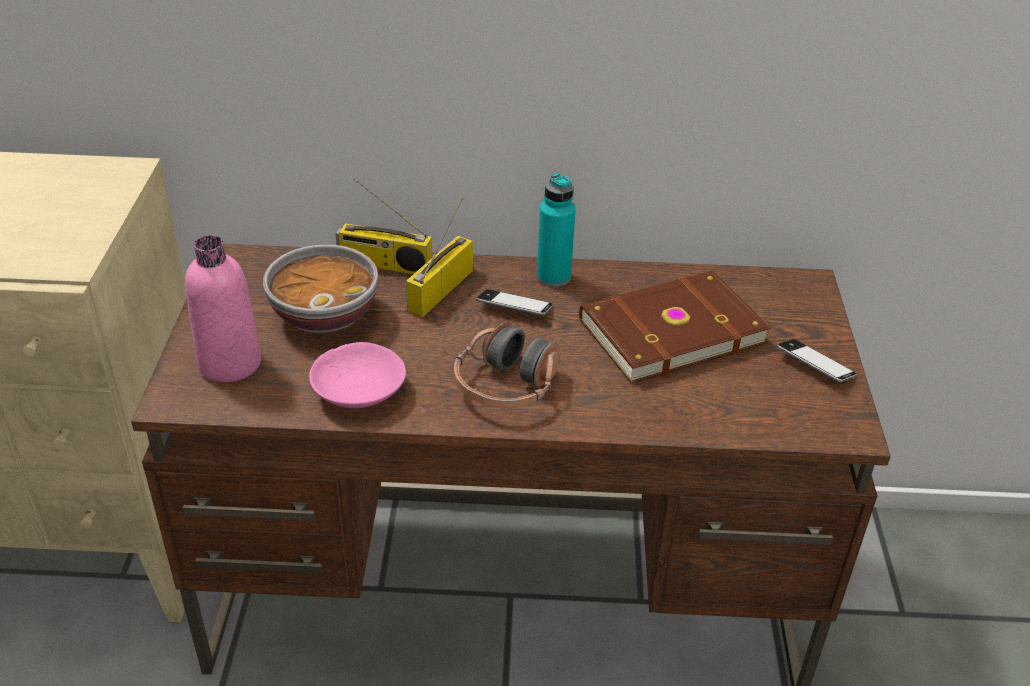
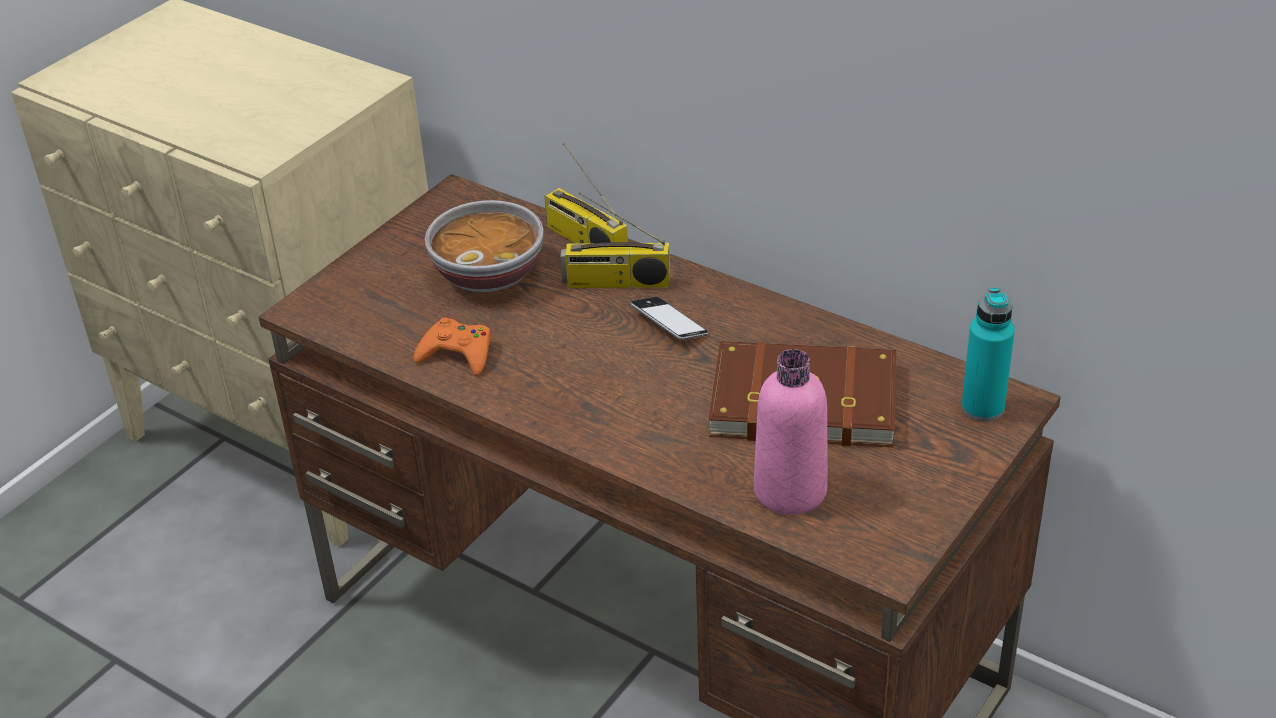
camera: 35 degrees right, 0 degrees up
(230, 363) = (372, 293): pink bottle -> pink bottle (790, 491)
(359, 389) = (457, 353): pink bowl -> orange game controller
(441, 289) = (616, 283): radio -> radio turned 150 degrees counterclockwise
(506, 386) = (589, 396): headphones -> none
(553, 277) = (738, 306): turquoise bottle -> turquoise bottle (982, 408)
(814, 366) = (921, 488): phone -> none

